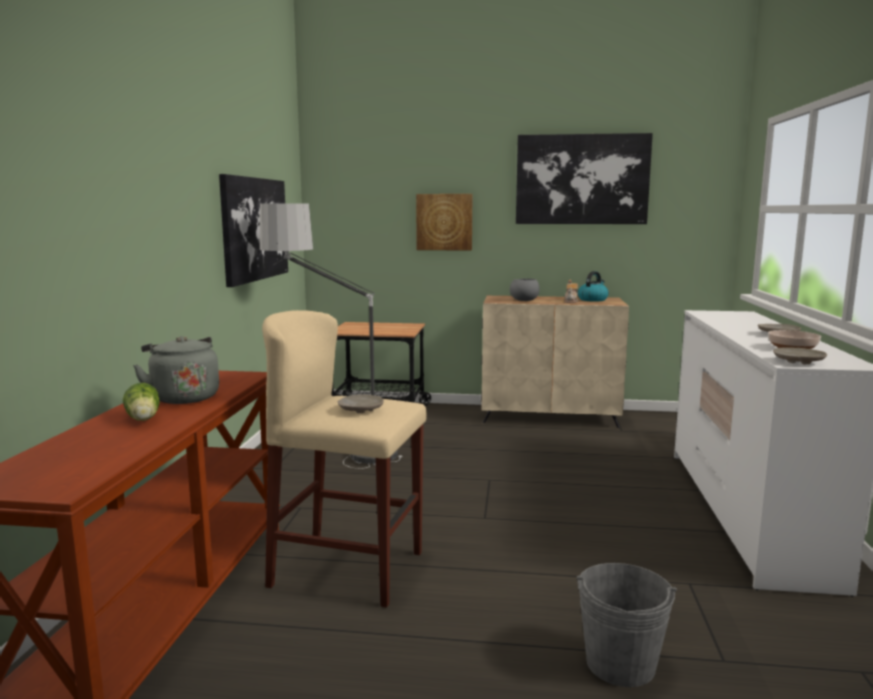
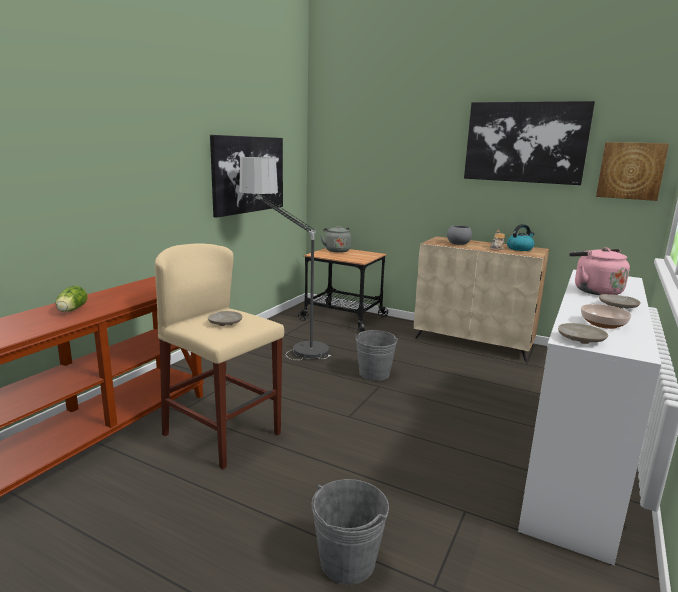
camera: 20 degrees right, 5 degrees up
(183, 397) = (116, 297): grey kettle -> grey kettle (336, 250)
(444, 222) = (408, 174): picture -> picture (630, 171)
(472, 467) = (374, 374): none -> grey bucket
(736, 325) = (594, 291): none -> pink kettle

